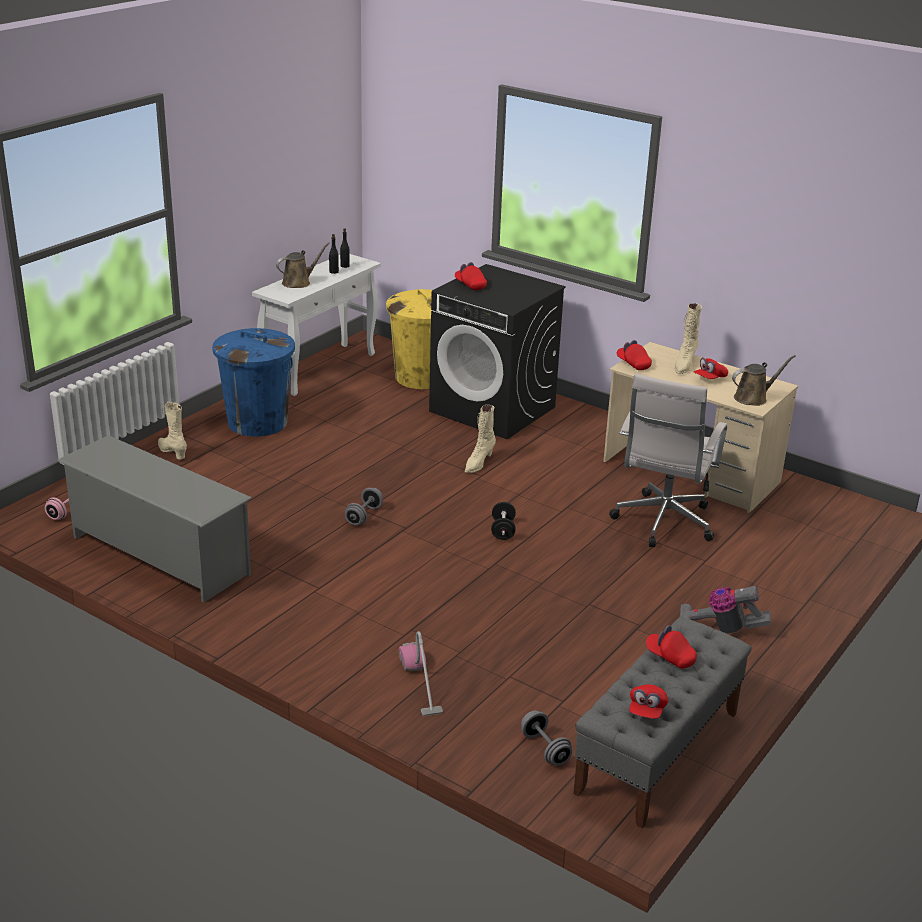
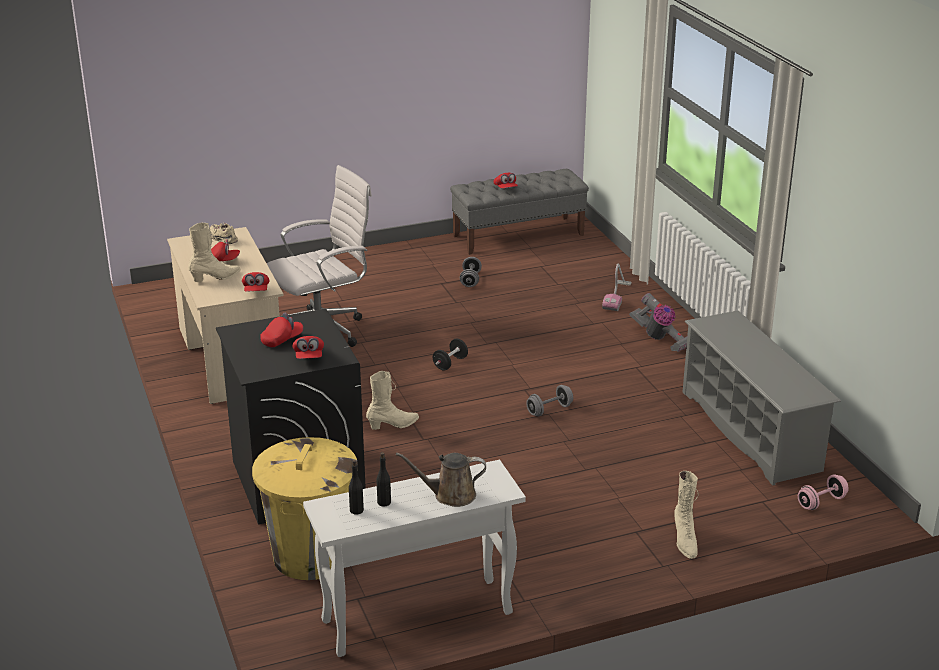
camera: 145 degrees left, 0 degrees up
(257, 422) = (564, 552): blue trash can -> none
(545, 749) = (577, 252): grey dumbbell -> grey dumbbell (470, 280)
(647, 710) = (549, 176): red cap -> red cap (282, 340)
(721, 628) = (394, 267): vacuum cleaner -> vacuum cleaner (660, 339)
(753, 398) = (223, 239): brown watering can -> beige shoe

